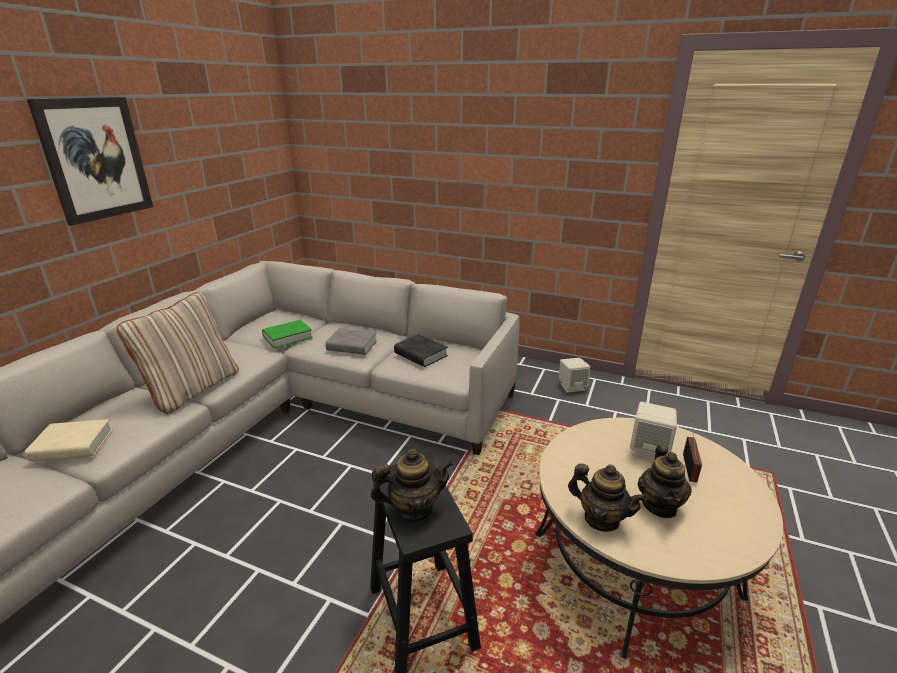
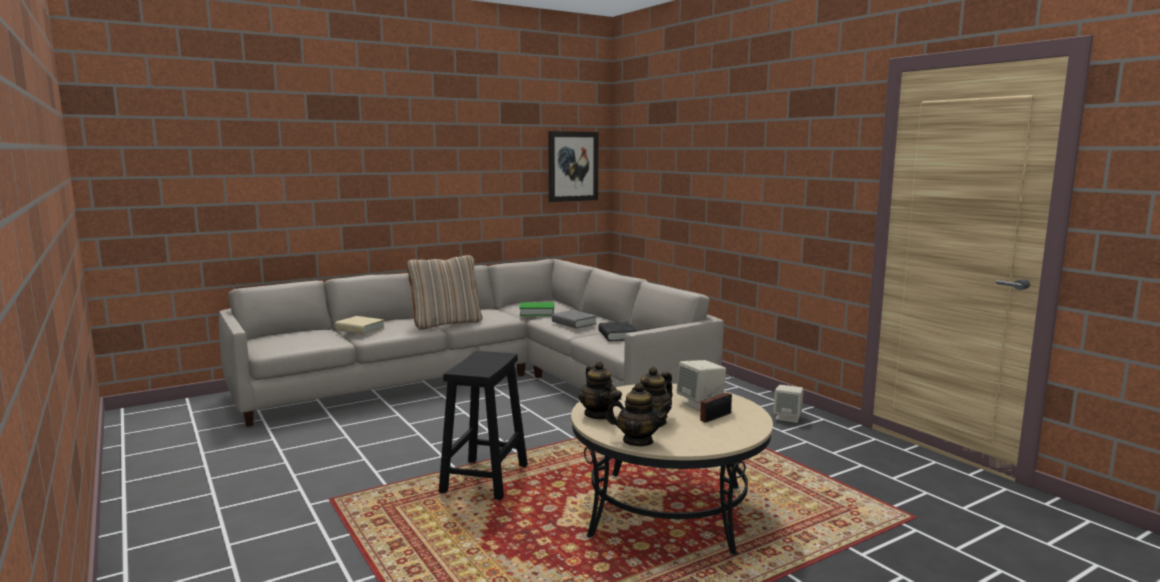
camera: 35 degrees right, 15 degrees down
(95, 159) = (442, 162): picture -> picture (573, 166)
(413, 509) = (474, 365): teapot -> teapot (637, 441)

